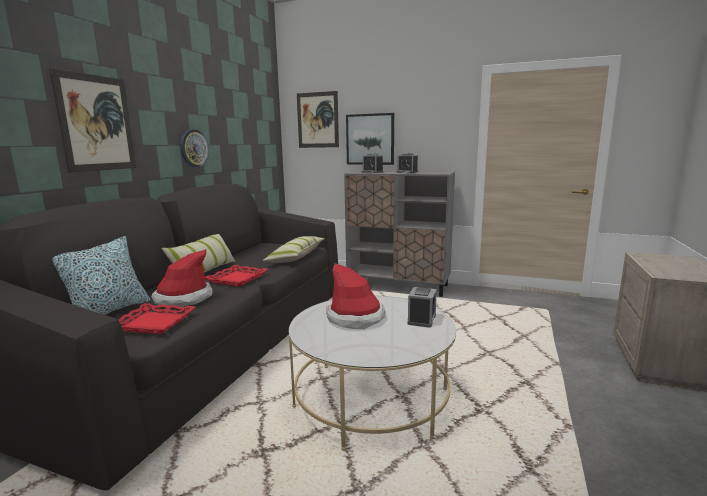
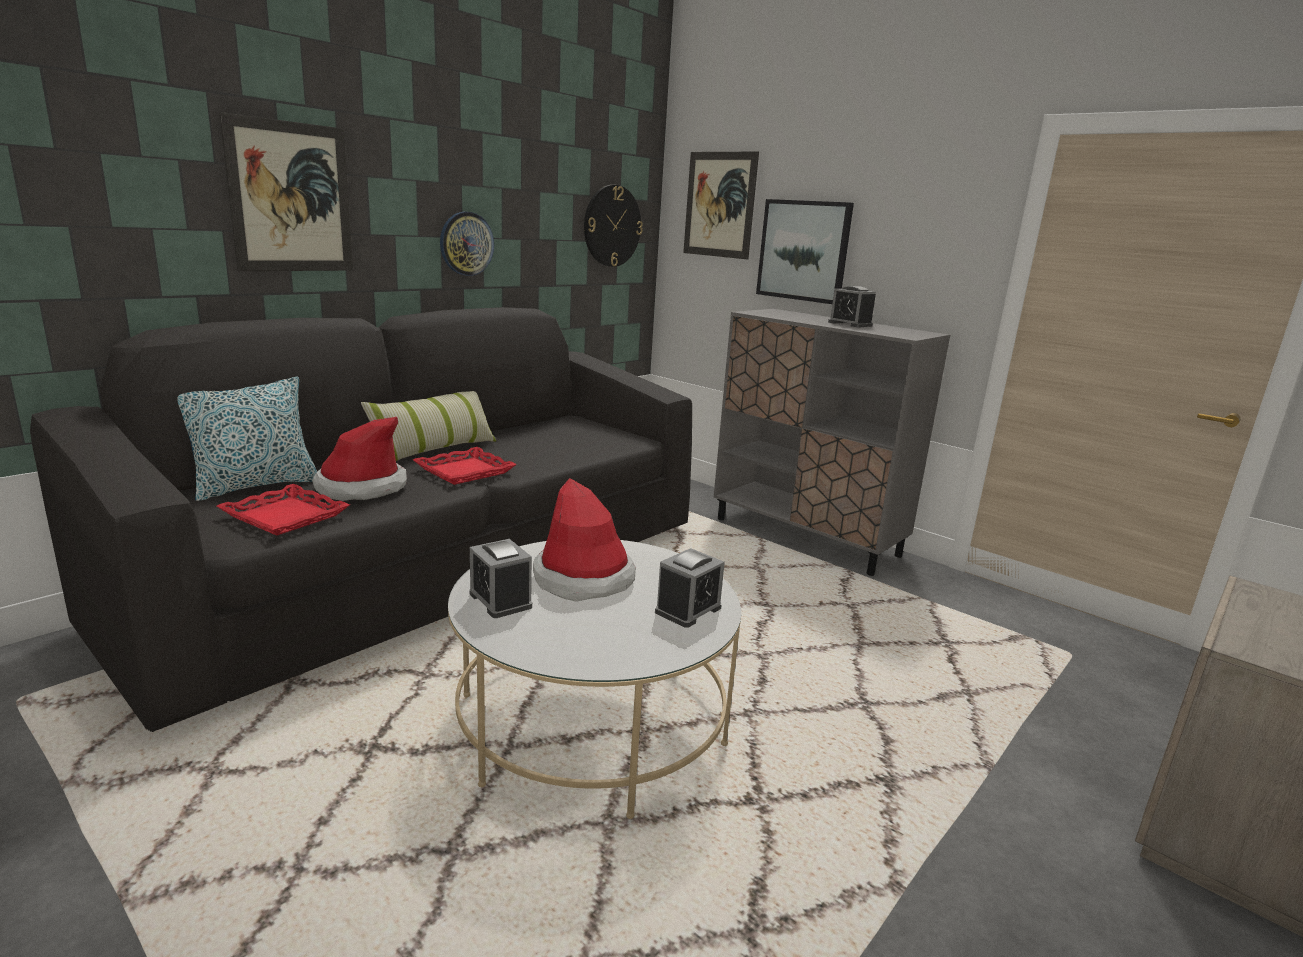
camera: 20 degrees right, 5 degrees up
(261, 135) = (612, 226): none -> wall clock
(296, 257) = (594, 451): pillow -> none
(372, 172) = (786, 316): alarm clock -> alarm clock (500, 600)

